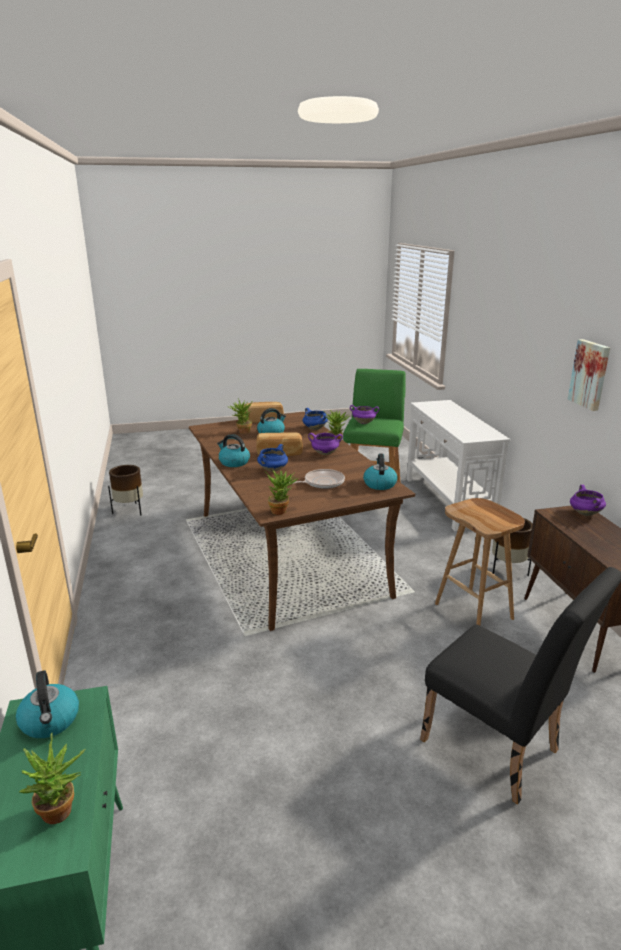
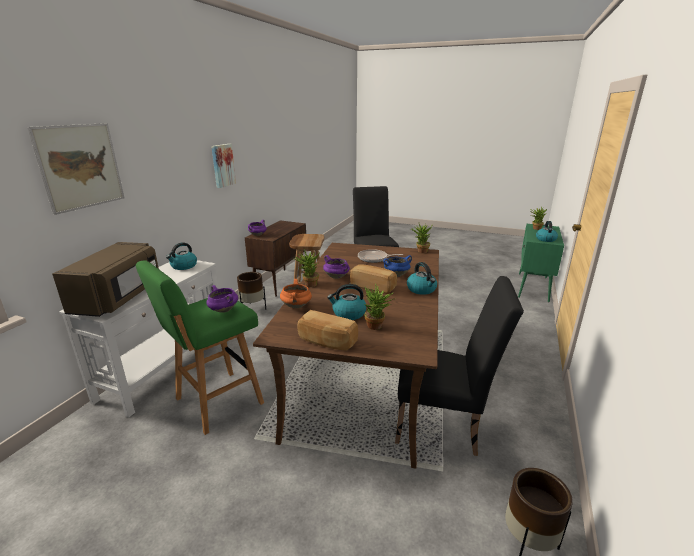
camera: 145 degrees left, 0 degrees up
(195, 539) = (443, 427): none -> black chair
(314, 428) = (296, 306): blue cooking pot -> orange cooking pot
(379, 484) = (341, 250): kettle -> kettle (183, 266)
(442, 410) = (119, 298): none -> brown microwave
(483, 311) = (80, 166): none -> picture

